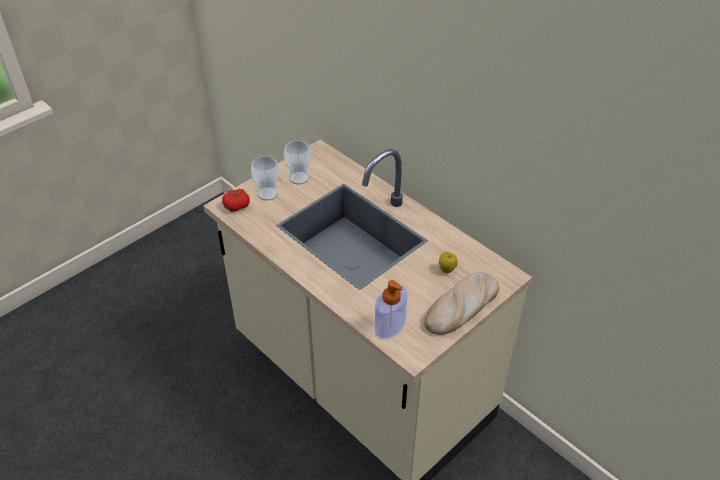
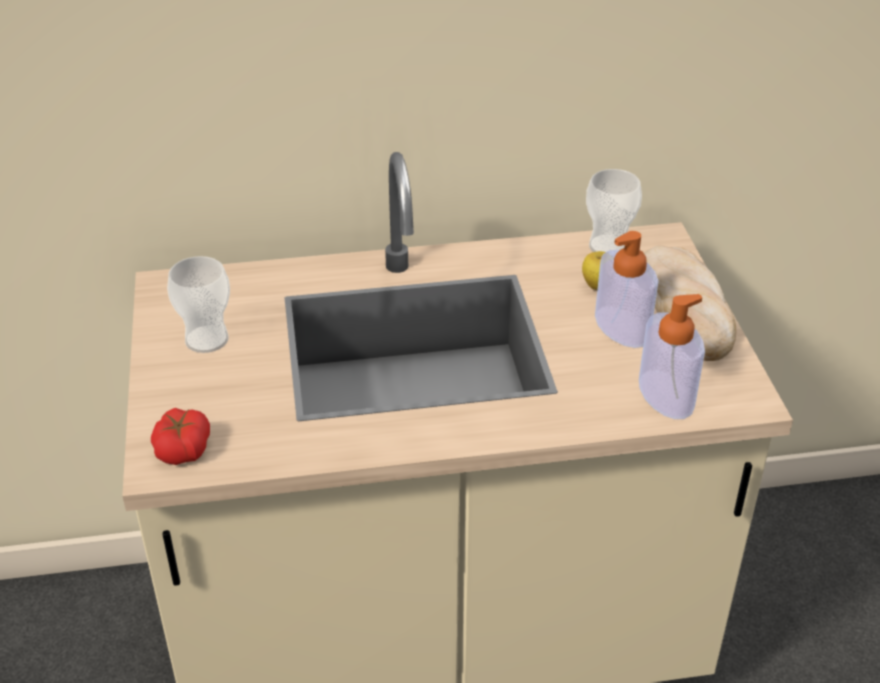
camera: 55 degrees left, 5 degrees down
(267, 194) = (200, 395): cup -> cup (608, 246)
(424, 291) = (622, 327): none -> soap dispenser

